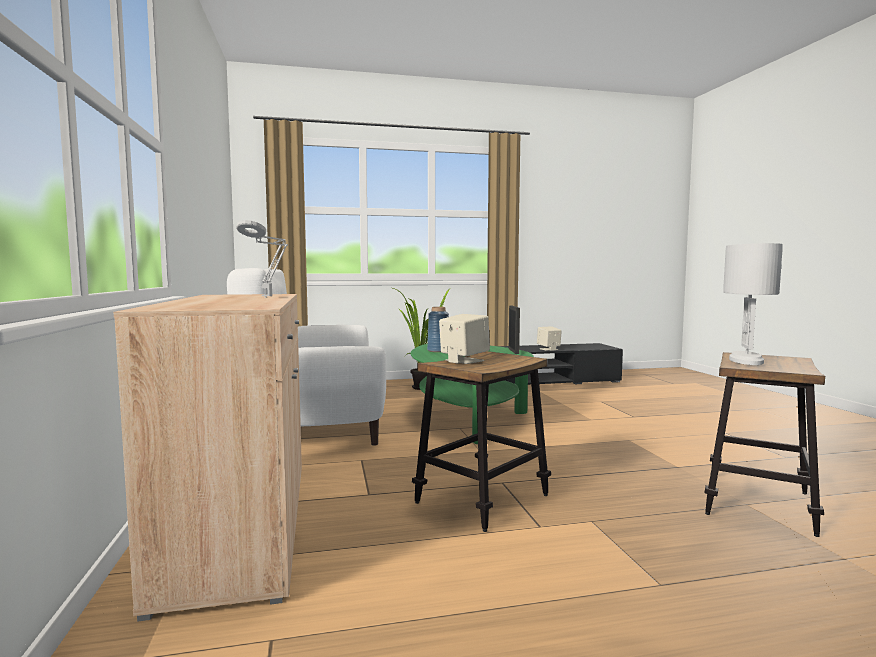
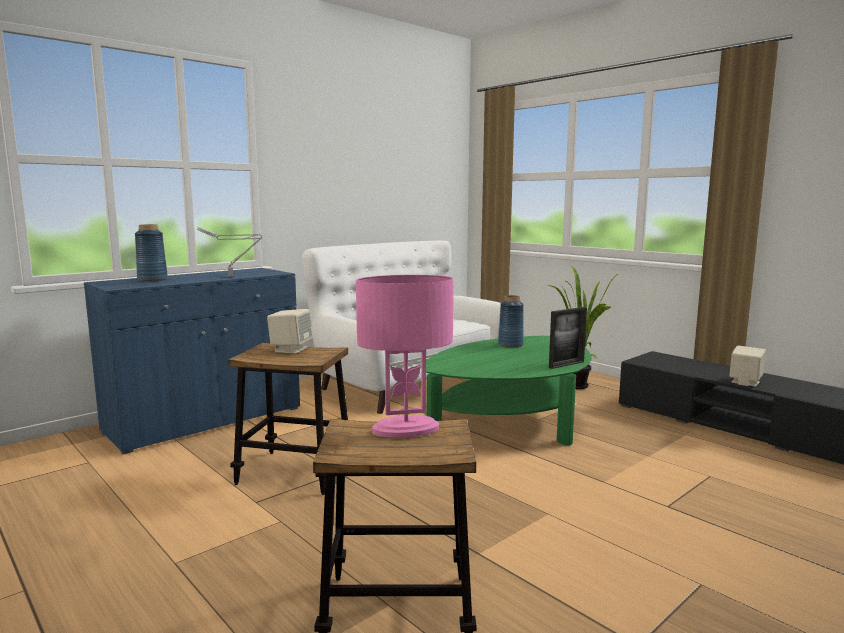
camera: 60 degrees right, 5 degrees up
(202, 303) = (152, 279): none -> blue vase
(241, 526) = (205, 420): beige cabinet -> blue cabinet
(745, 360) = (406, 429): white table lamp -> pink table lamp

